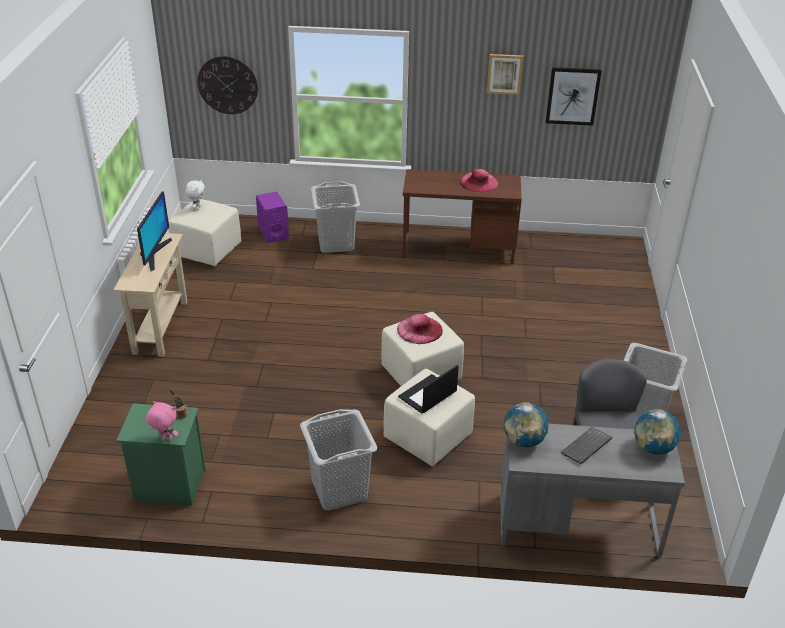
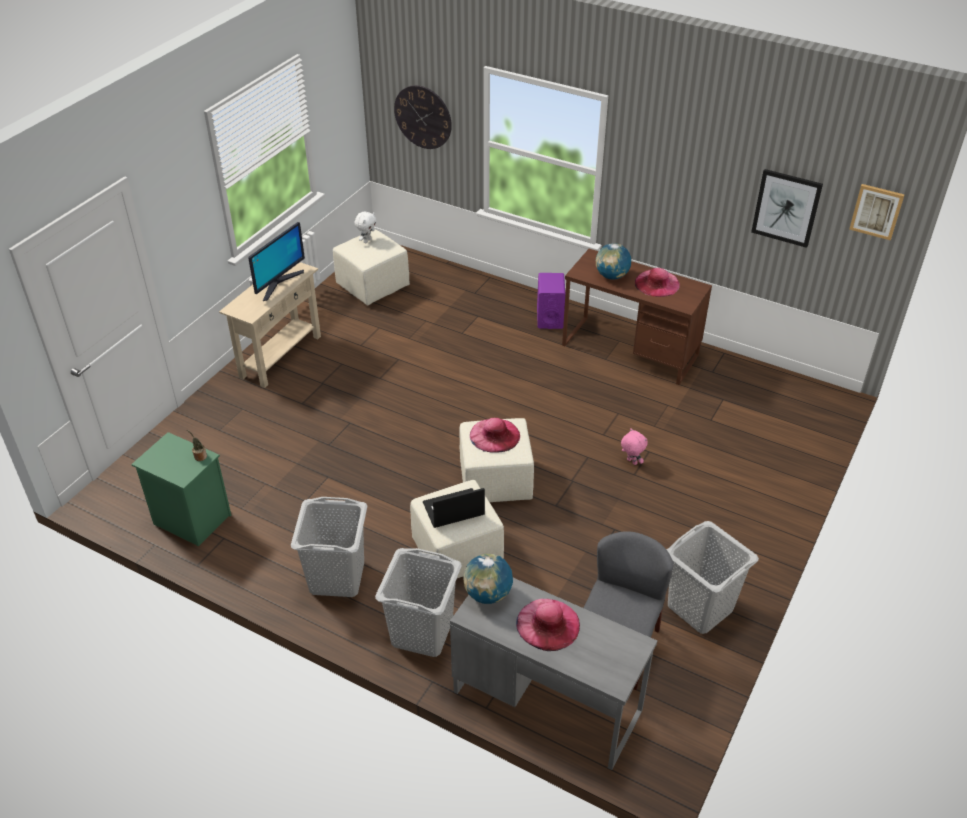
camera: 25 degrees right, 5 degrees up
(165, 438) = (171, 476): pink plush toy -> pink plush toy (631, 462)
(273, 233) = (448, 283): purple speaker -> purple speaker (549, 318)
(335, 243) = (503, 311): grey laundry basket -> grey laundry basket (421, 633)
(504, 74) = (709, 165): picture -> picture (876, 211)
(586, 447) = (548, 624): keyboard -> pink hat
(653, 448) = (620, 650): globe -> globe (612, 276)

